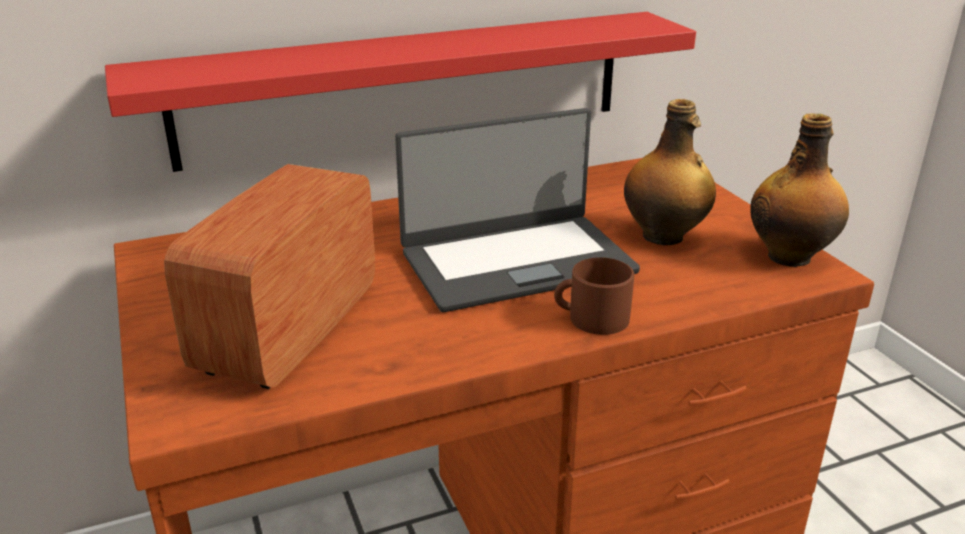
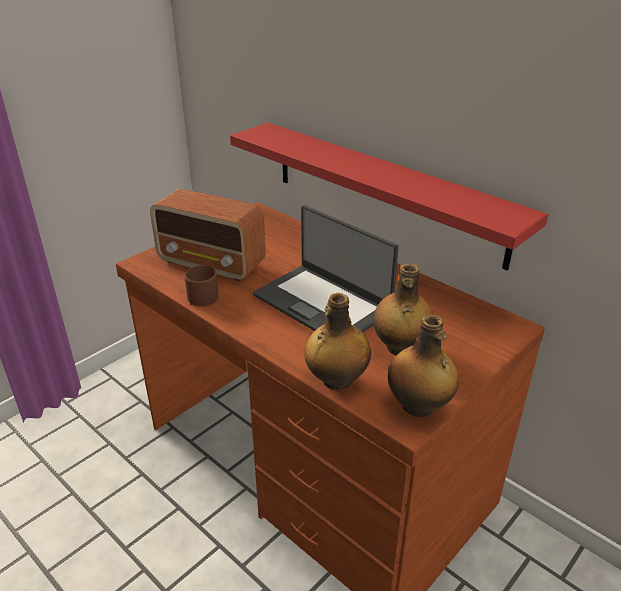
camera: 65 degrees right, 5 degrees up
(288, 332) = (212, 264): radio -> radio turned 150 degrees counterclockwise
(591, 318) = (279, 341): brown mug -> brown mug (201, 295)
(715, 296) = (336, 380): none -> bottle

